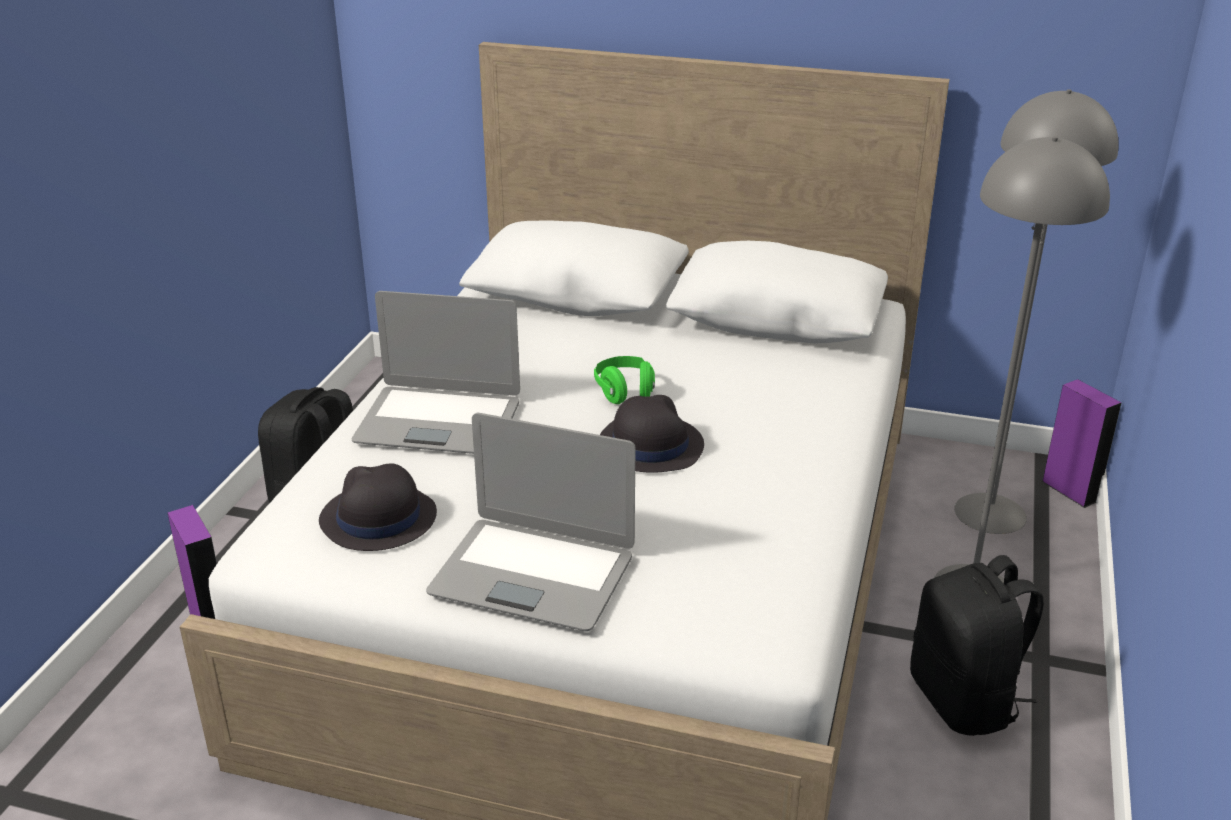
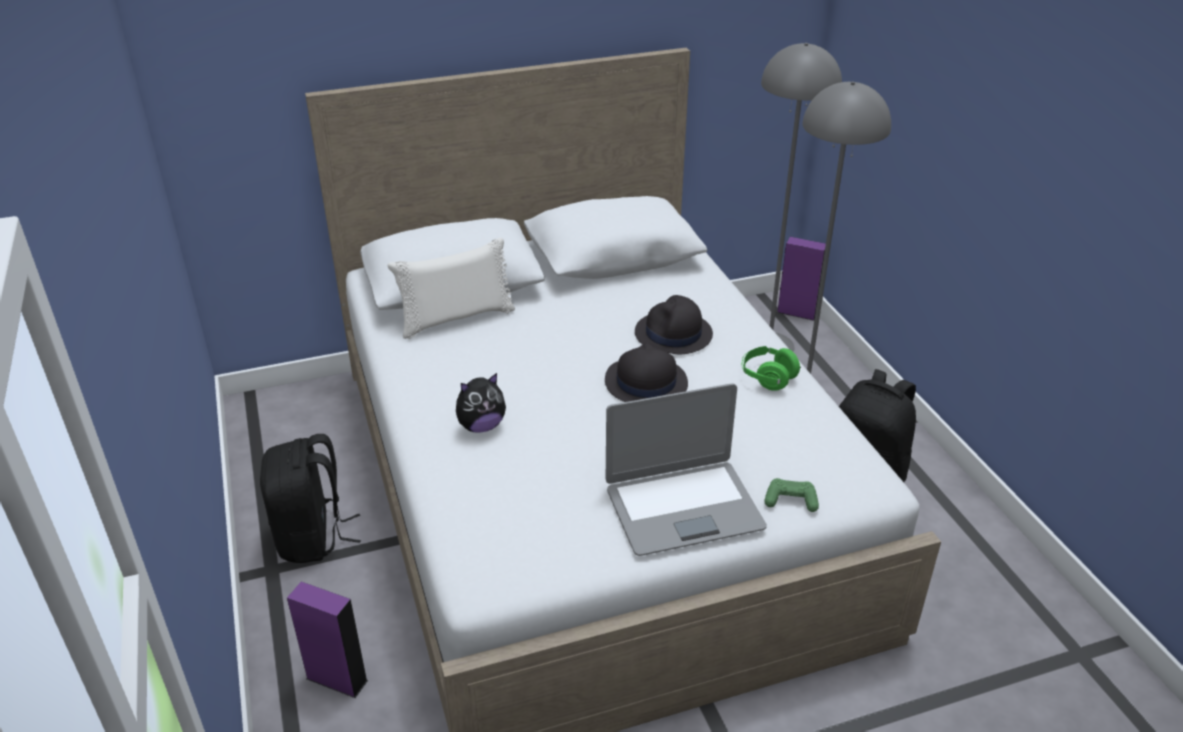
camera: 35 degrees left, 5 degrees up
(377, 519) = (531, 519): black hat -> black hat (673, 334)
(439, 422) = (481, 426): laptop -> plush toy
(538, 322) = (456, 318): none -> white pillow
(625, 392) = (583, 350): green headphones -> green headphones (767, 378)
(657, 620) = (790, 501): none -> green game controller

